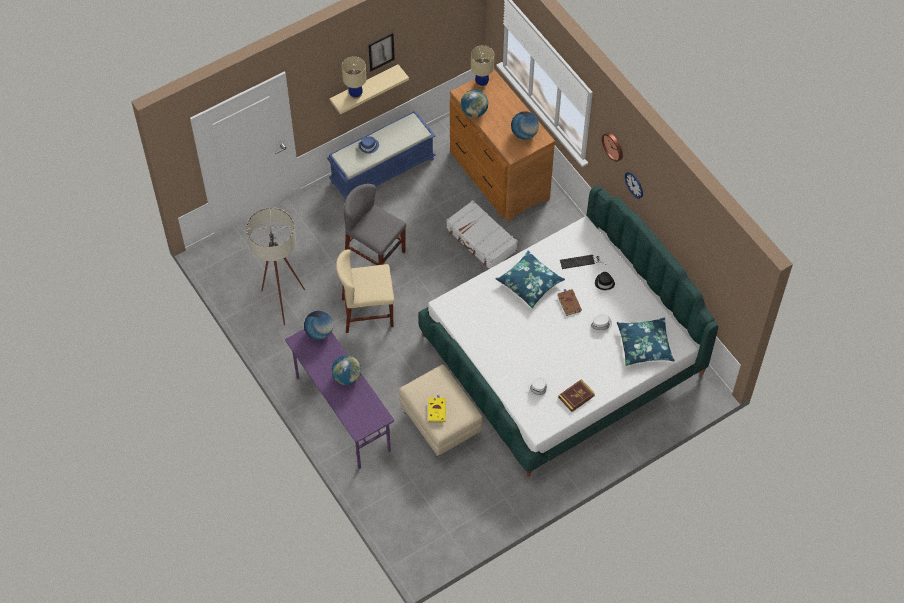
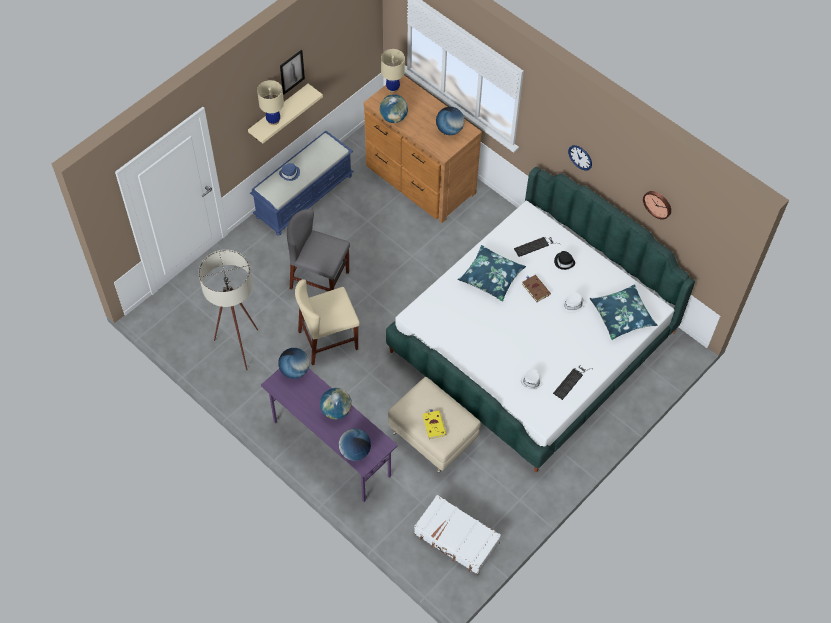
camera: 15 degrees left, 0 degrees up
(353, 417) = (355, 451): none -> globe
(481, 240) = (421, 246): white suitcase -> white suitcase (456, 539)
(576, 396) = (571, 381): book -> keyboard
(613, 146) = (553, 122): wall clock -> wall clock (658, 204)

